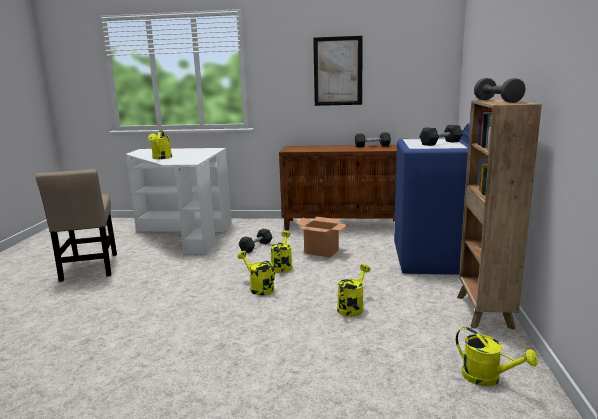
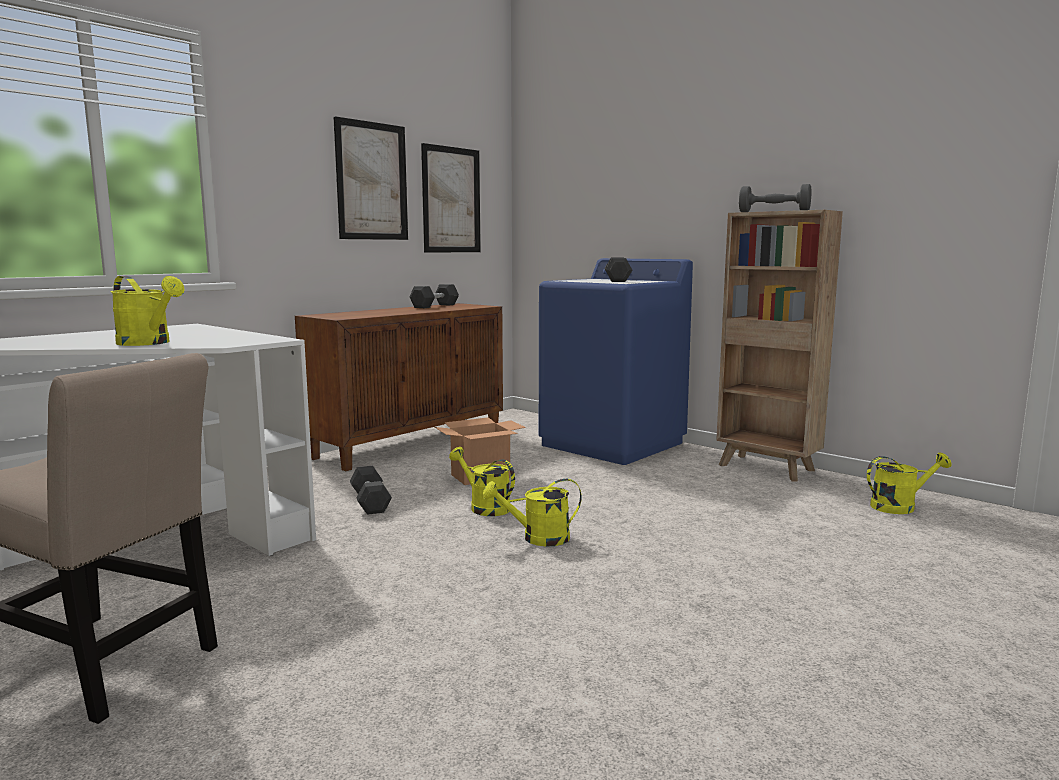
camera: 55 degrees left, 5 degrees down
(352, 307) = (681, 508): yellow watering can -> none
(400, 77) = (451, 200): none -> picture

